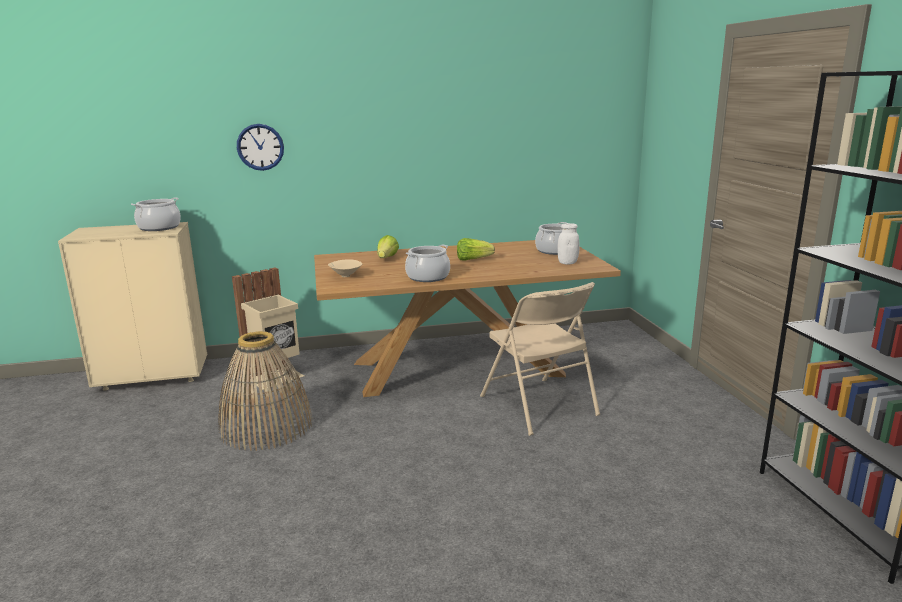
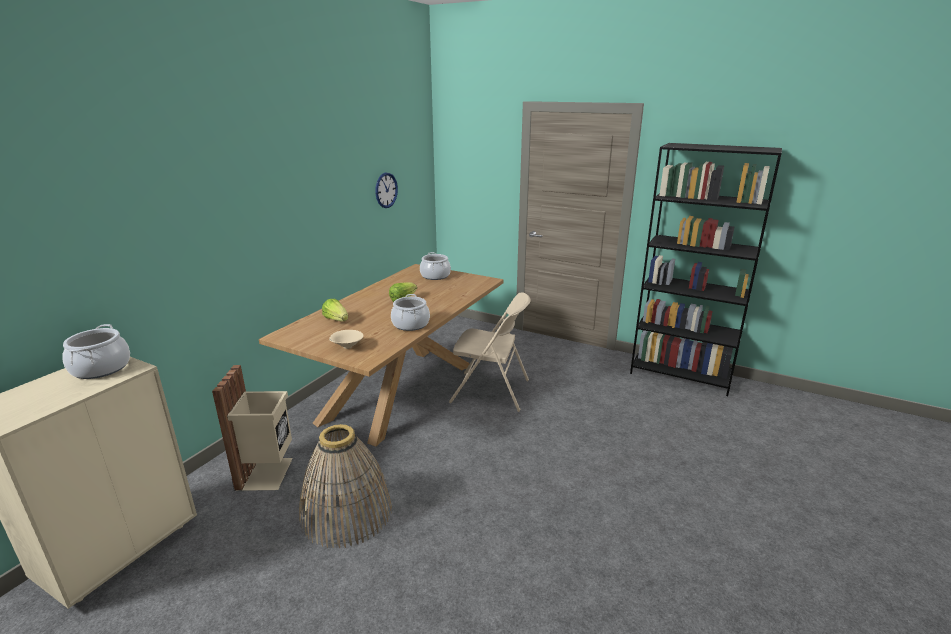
camera: 50 degrees left, 5 degrees up
(260, 147) = (177, 239): wall clock -> wall clock (386, 190)
(567, 263) = (465, 283): white jar -> none

